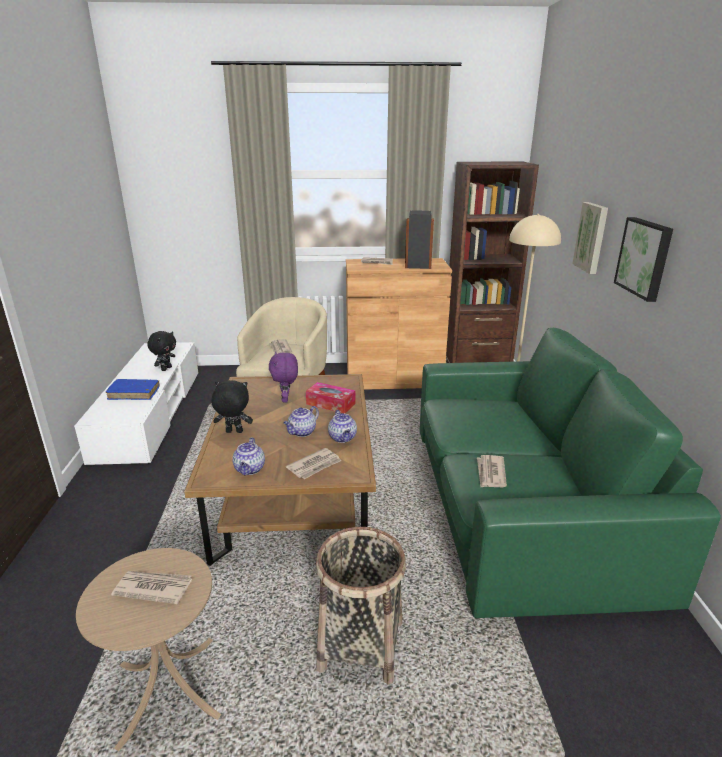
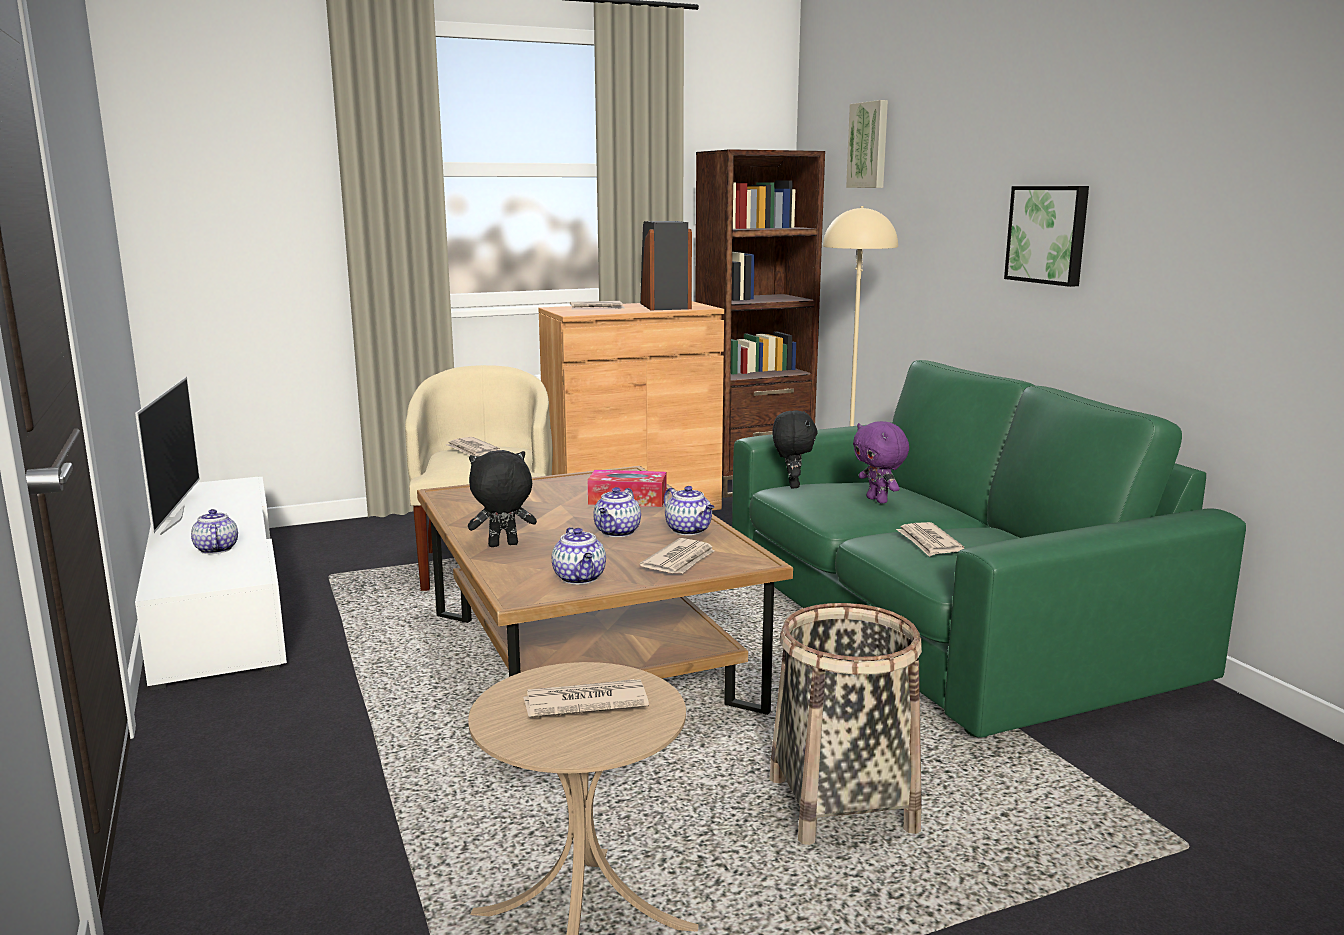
camera: 20 degrees left, 10 degrees down
(131, 369) = (171, 520): none -> television
(134, 394) = (216, 549): blue book -> teapot
(166, 368) = (244, 512): black plush toy -> black plush toy (792, 485)
(286, 399) = (548, 503): purple plush toy -> purple plush toy (878, 500)
(592, 237) = (946, 231): picture -> picture (869, 145)

